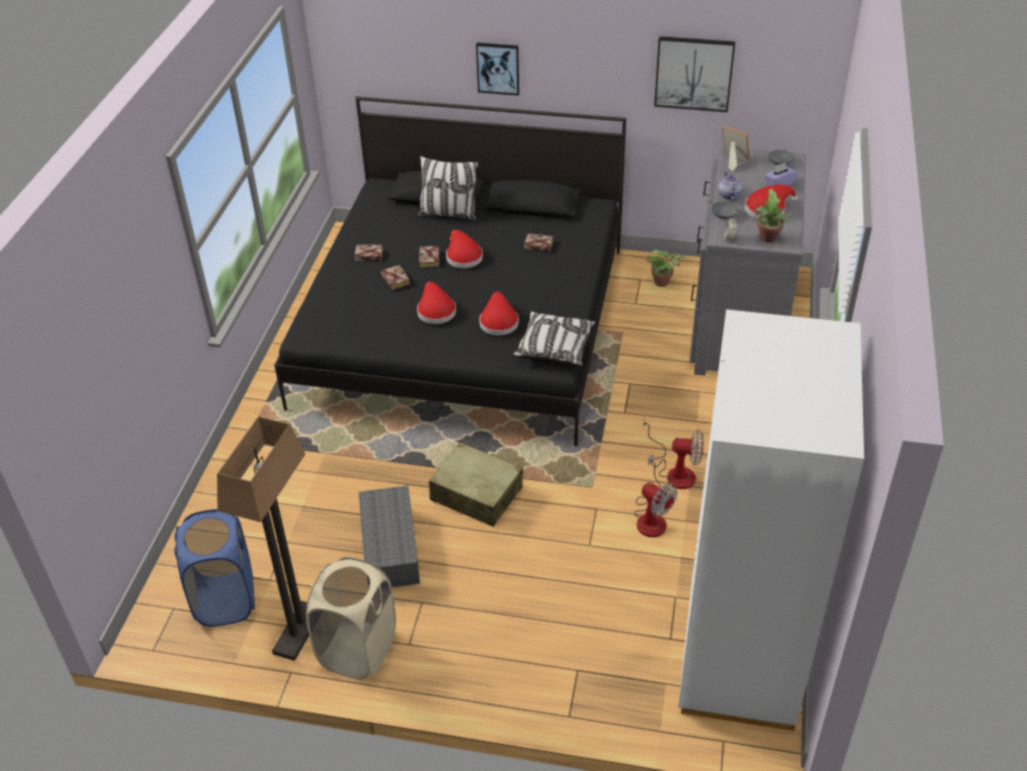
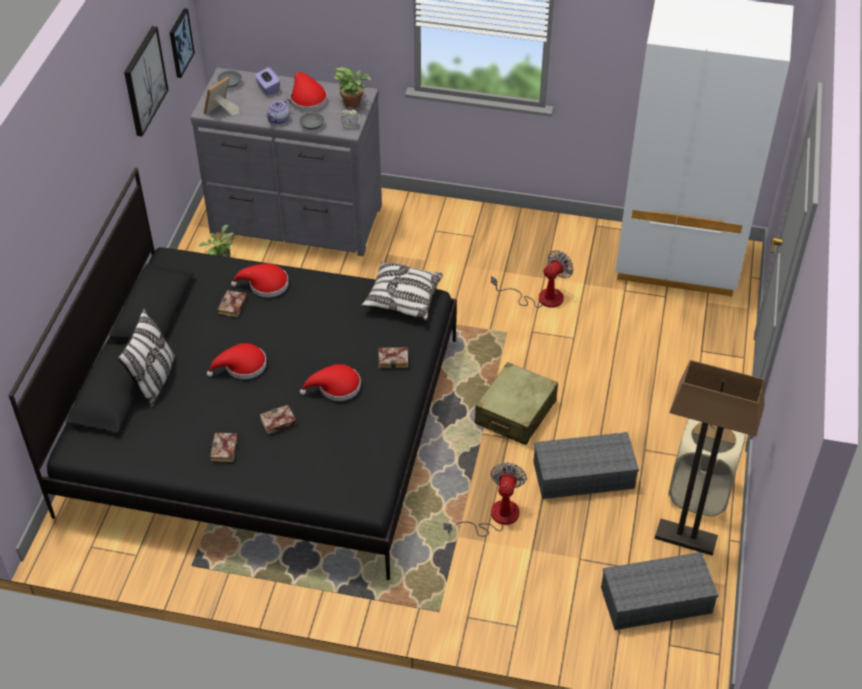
camera: 90 degrees left, 5 degrees up
(225, 600) = (655, 601): blue laundry basket -> grey storage box
(430, 260) = (244, 394): book -> book (394, 359)
(498, 68) = (65, 228): picture -> picture (180, 43)
(498, 321) = (358, 338): red hat -> red hat (265, 285)
(674, 471) = (487, 279): fan -> fan (495, 517)
(728, 195) = (279, 120): teapot -> teapot turned 45 degrees counterclockwise

